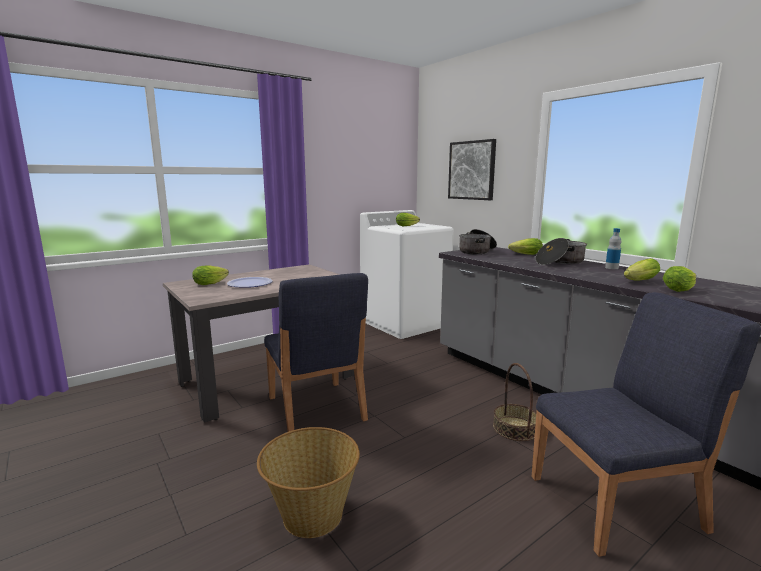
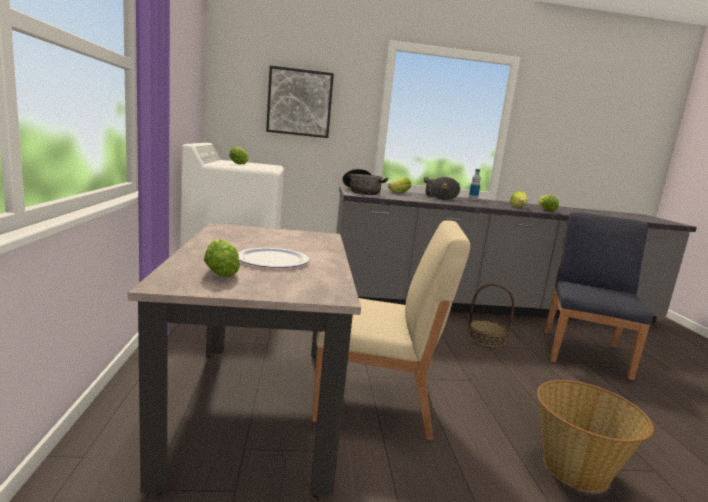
camera: 60 degrees left, 0 degrees up
(316, 409) = (377, 402): blue chair -> beige chair

